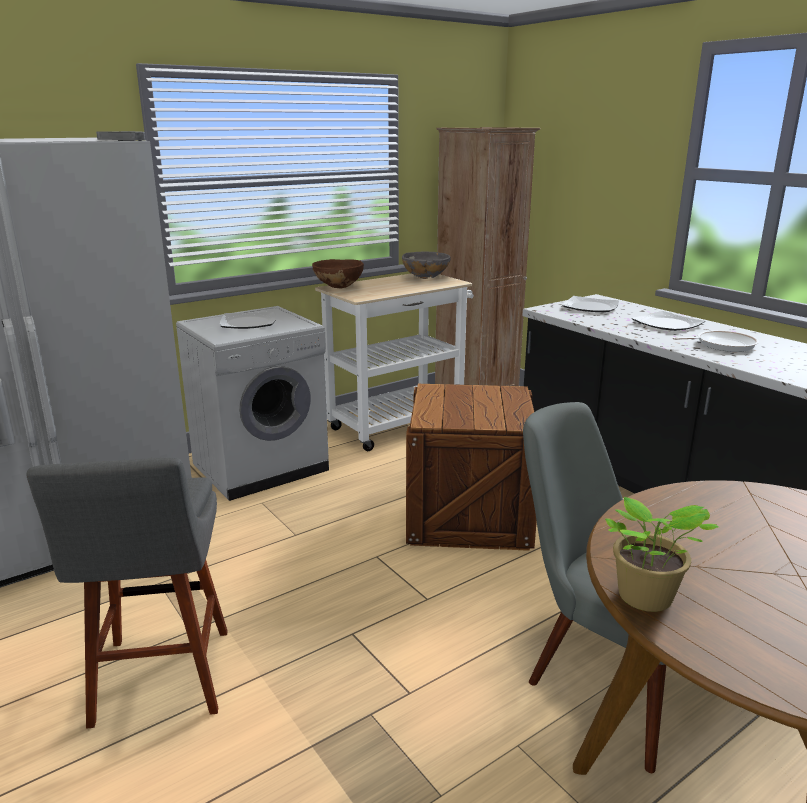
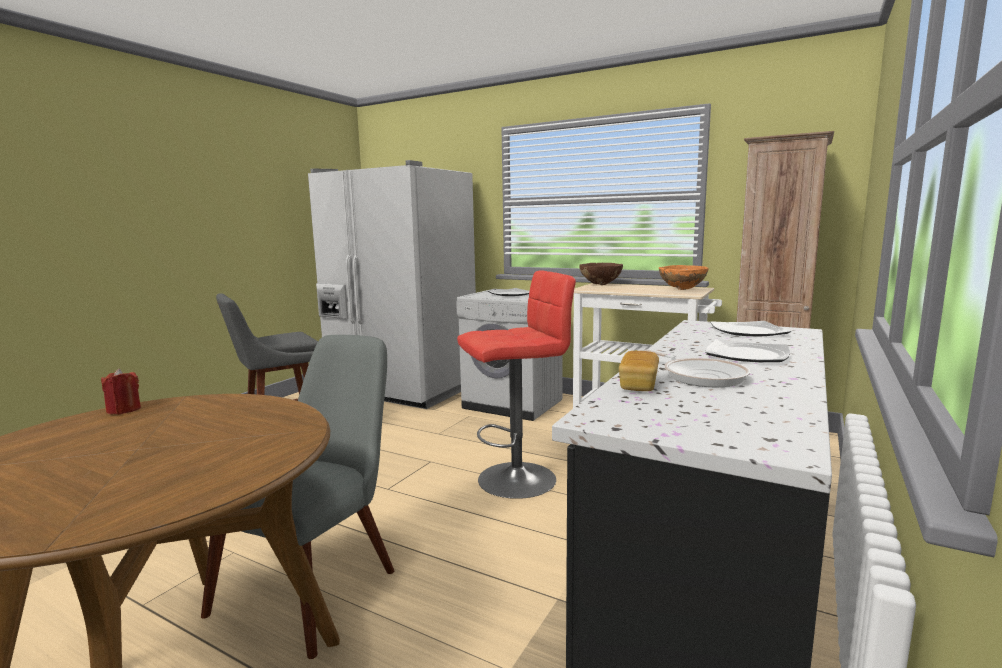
camera: 65 degrees right, 10 degrees down
(425, 279) = (681, 290): grey bowl -> orange bowl
(468, 516) = (518, 480): crate -> red stool
(645, 599) = (124, 410): potted plant -> red candle
(740, 361) = (638, 385): none -> bread

